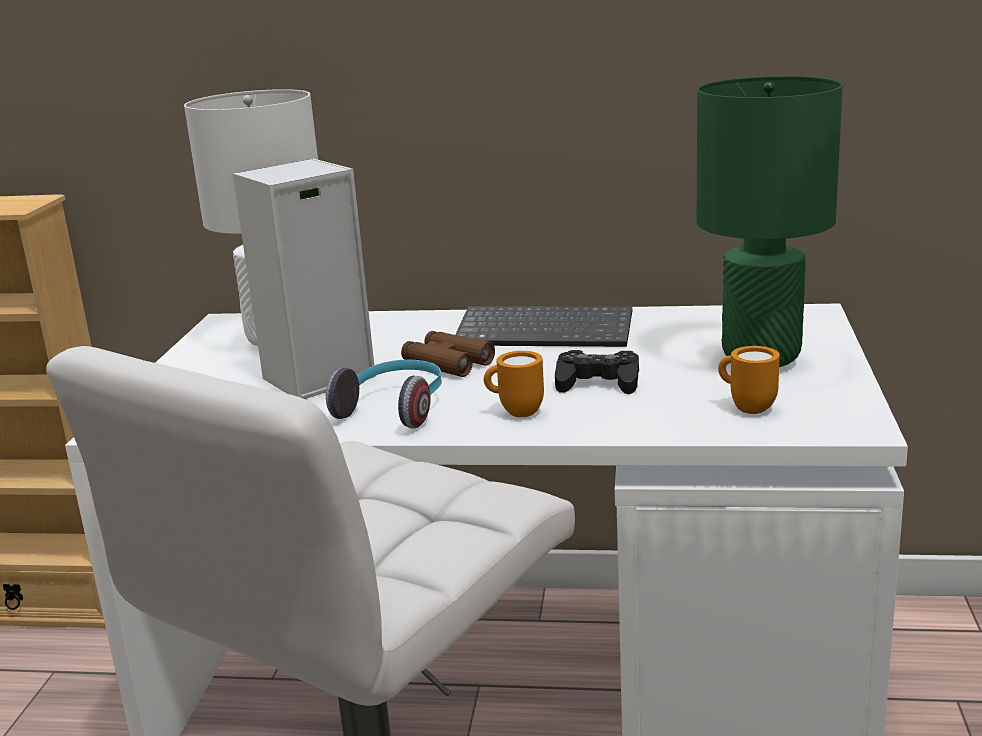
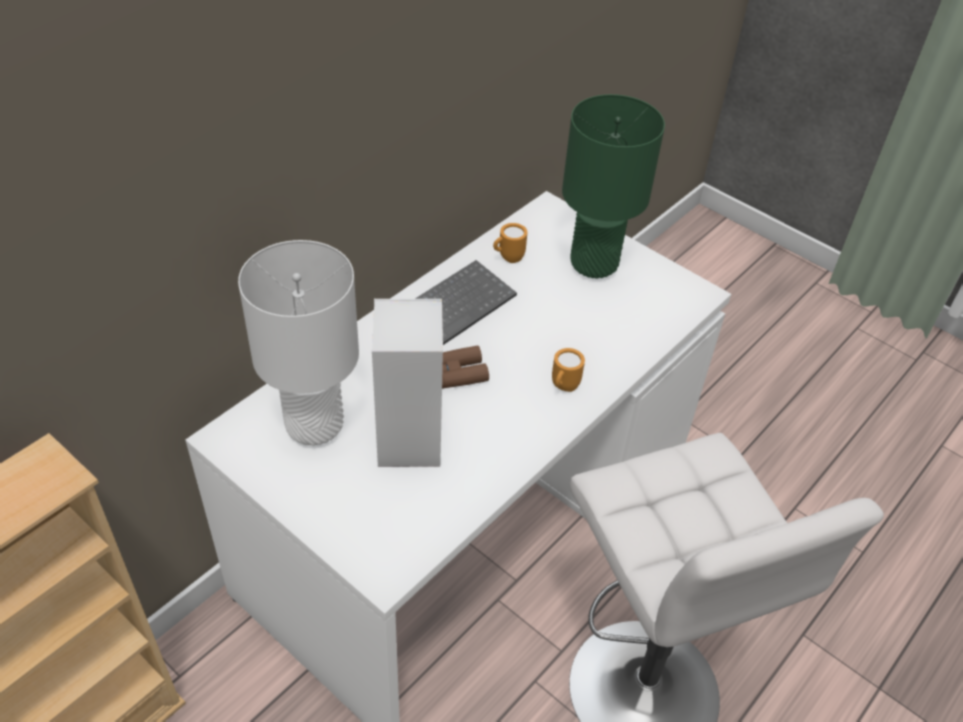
camera: 60 degrees left, 25 degrees up
(395, 409) = (503, 431): headphones -> none
(598, 382) = (556, 335): black game controller -> none
(746, 408) = (644, 309): orange mug -> orange mug (508, 258)

